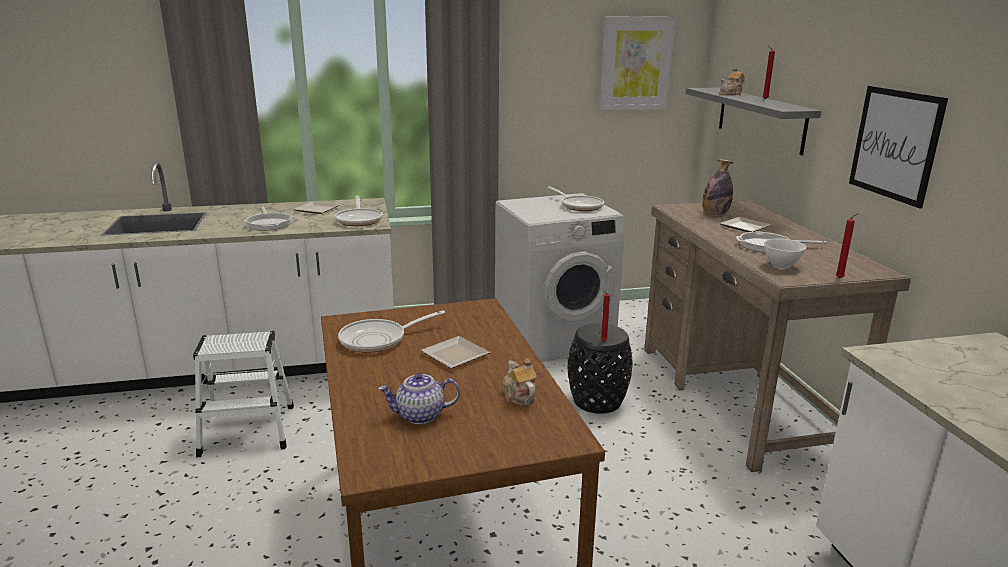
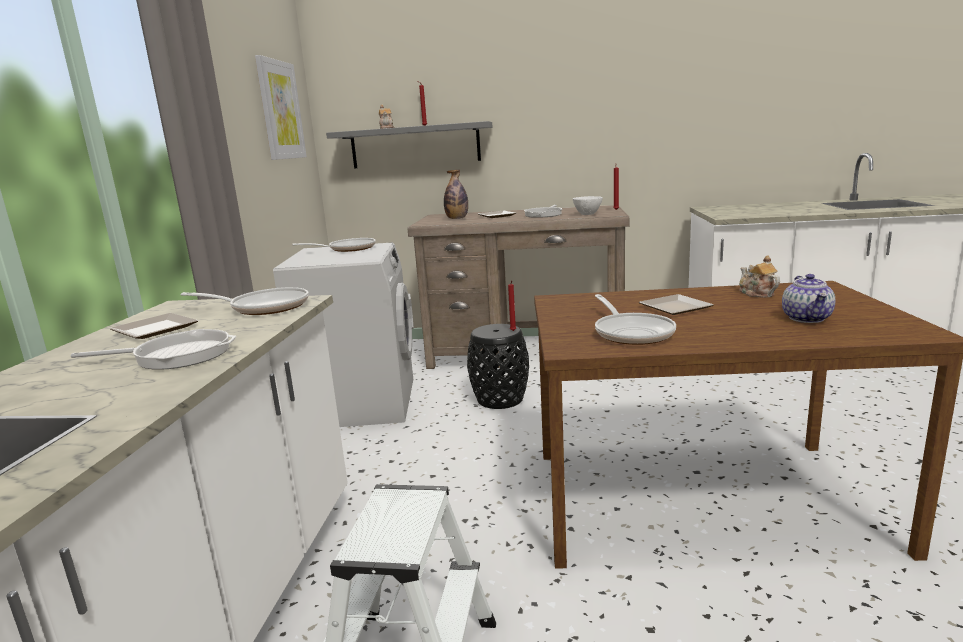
camera: 70 degrees left, 5 degrees down
(518, 396) = (756, 293): teapot -> teapot turned 75 degrees clockwise
(895, 144) = (573, 127): picture -> none

